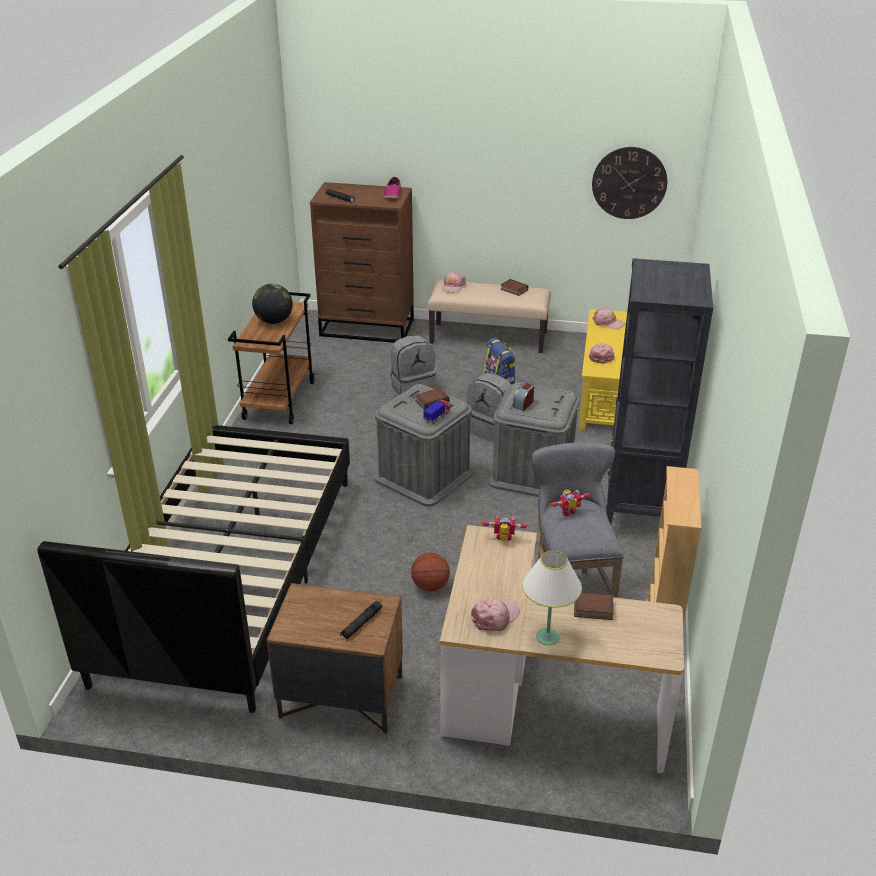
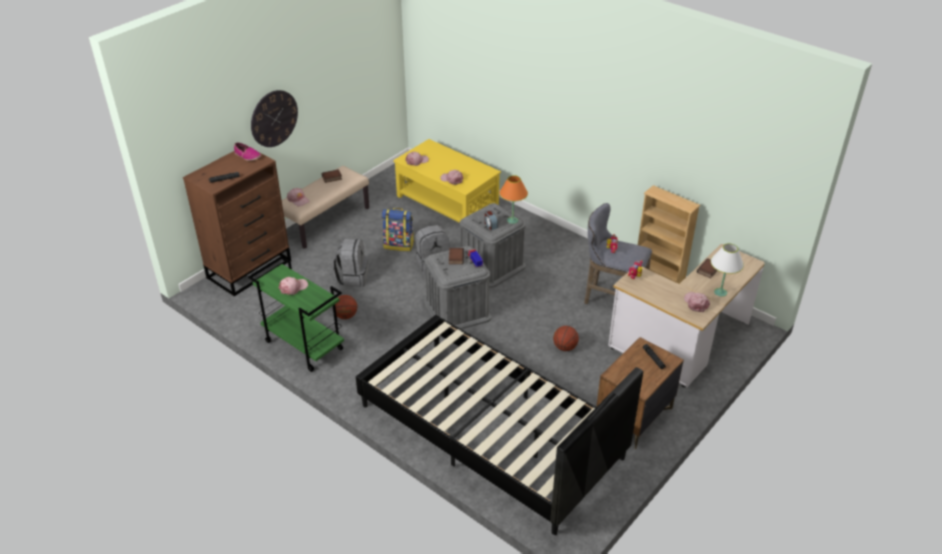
camera: 60 degrees left, 5 degrees up
(274, 321) = (293, 287): globe -> pink cap
(279, 400) = (303, 345): brown cart -> green cart
(346, 407) = (346, 316): none -> basketball
(551, 416) = (512, 220): none -> orange table lamp
(629, 183) = (369, 66): wall clock -> wall clock (274, 118)
(638, 512) = (559, 244): black bookcase -> none

